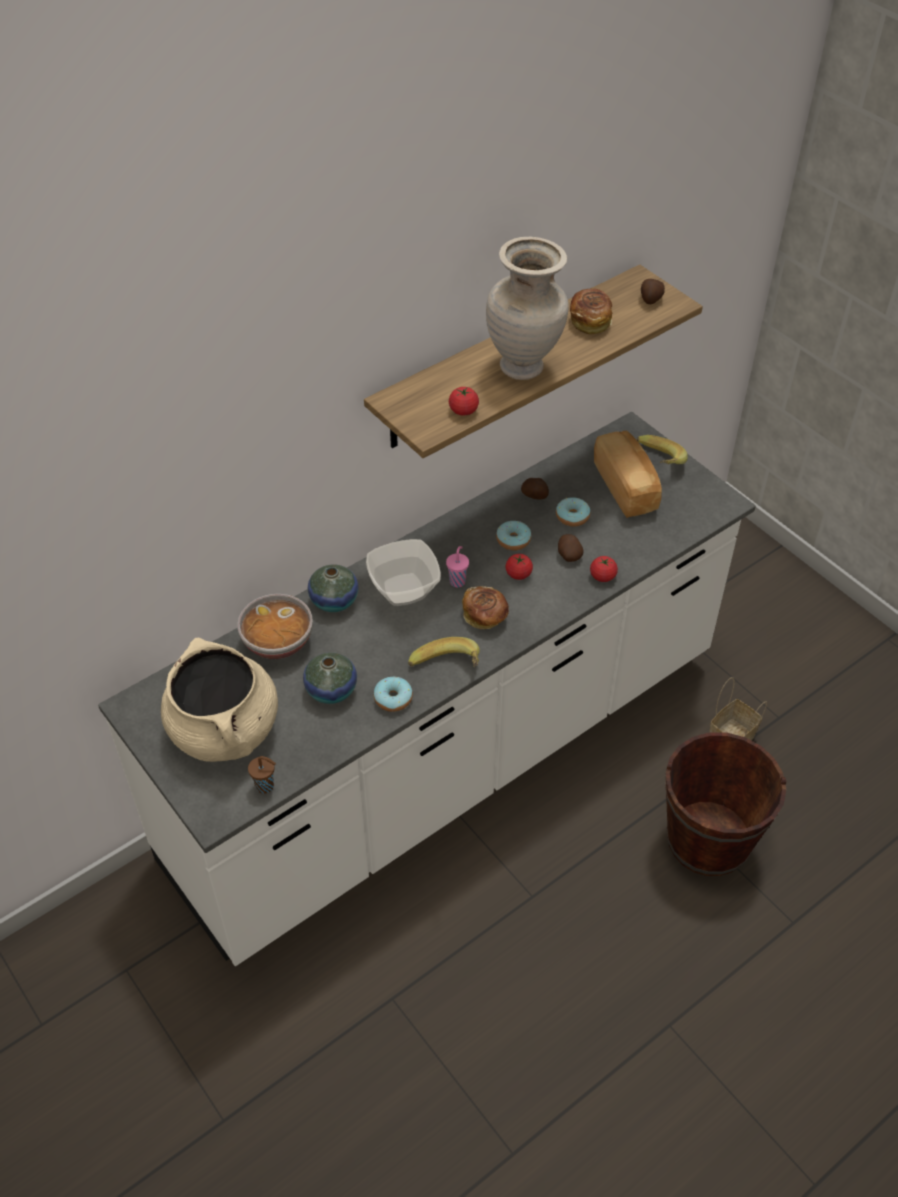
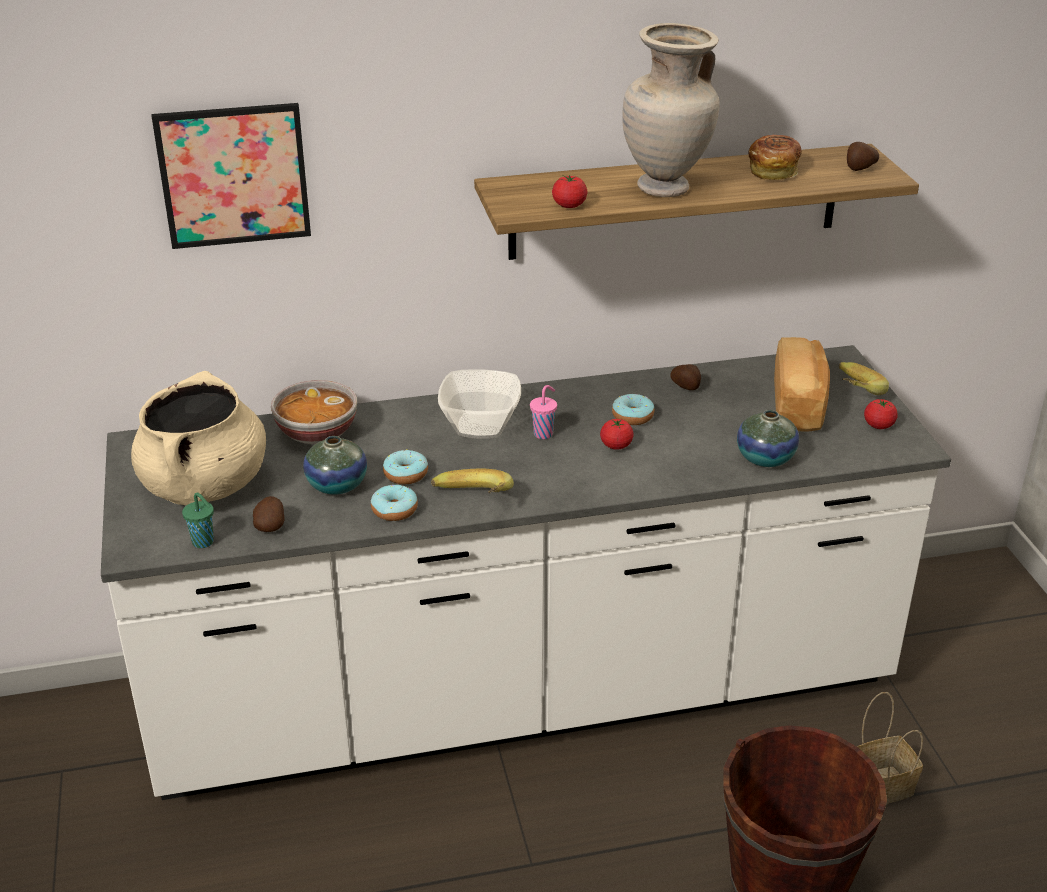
camera: 25 degrees right, 15 degrees down
(178, 470) = (233, 175): none -> picture
(266, 786) = (204, 542): brown cup -> green cup
(334, 600) = (401, 416): vase -> vase (765, 458)
(485, 616) = (550, 470): bread -> none
(568, 555) = (686, 444): potato -> potato (270, 526)
(572, 516) = (716, 414): donut -> donut (406, 474)
(602, 576) = (712, 472): tomato -> tomato (878, 425)

